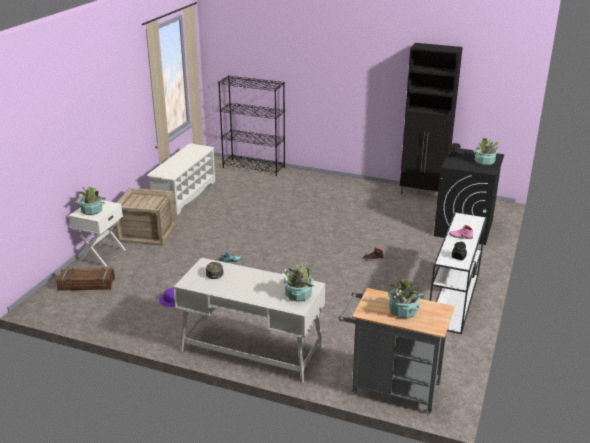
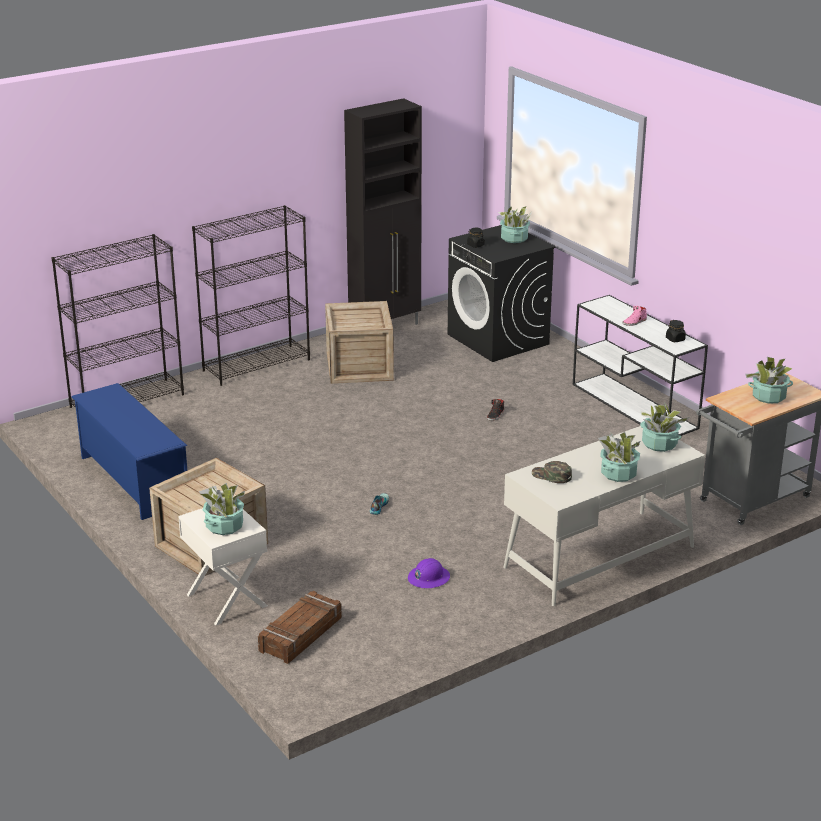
camera: 55 degrees left, 0 degrees up
(184, 195) = (133, 480): white shoe rack -> blue shoe rack
(241, 292) = (618, 474): none -> potted plant
(330, 180) = (257, 365): none -> black bookcase
(369, 203) = (360, 366): none -> crate

